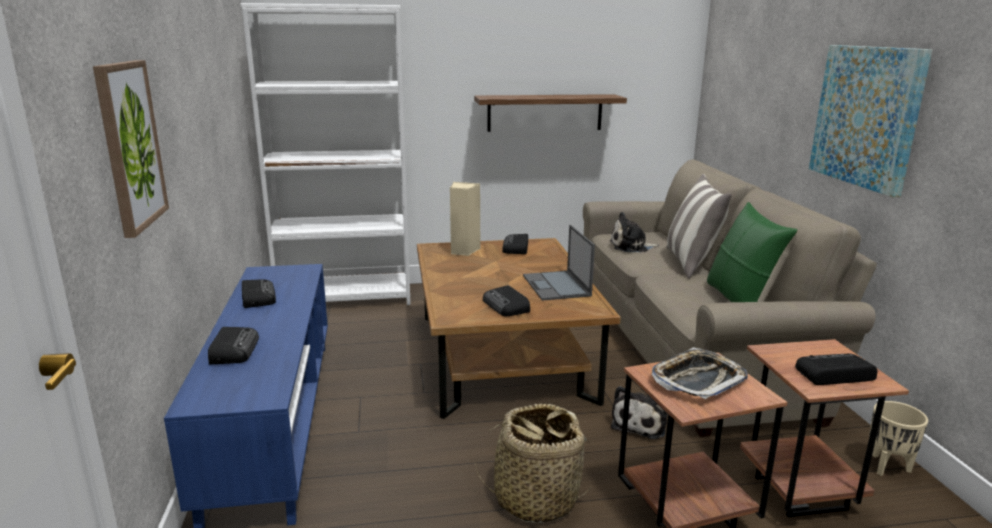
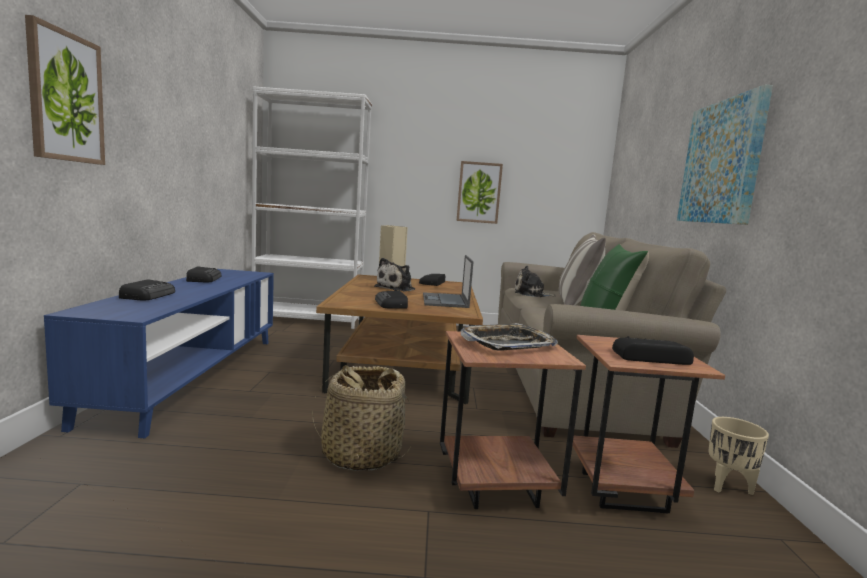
camera: 10 degrees right, 10 degrees down
(545, 112) = (479, 192): shelf -> picture
(640, 423) = (493, 420): plush toy -> plush toy (397, 288)

